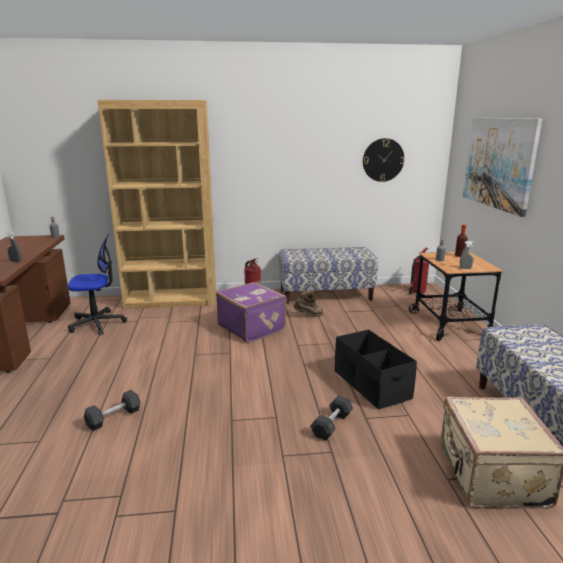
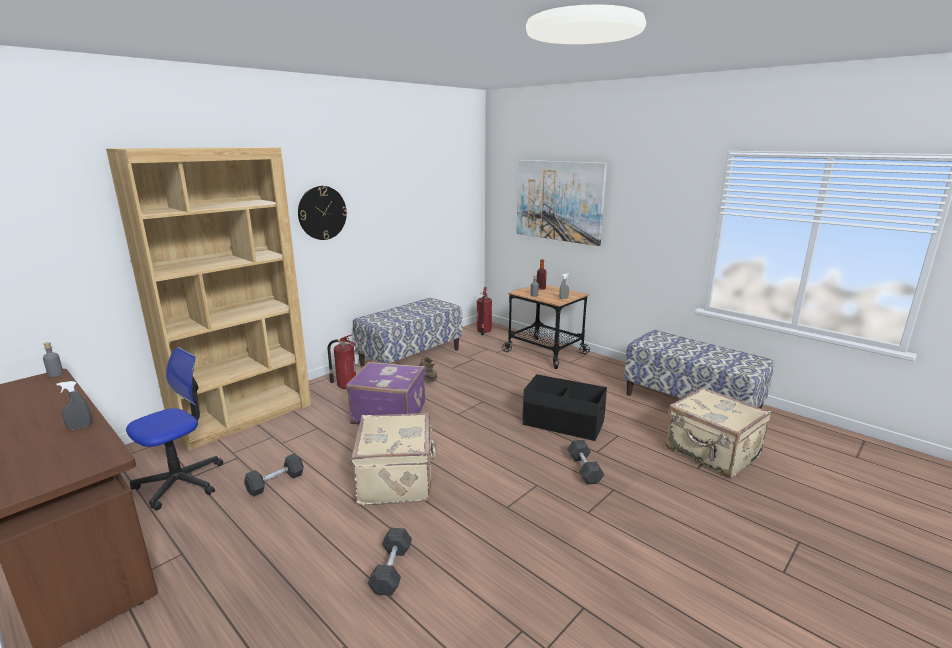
camera: 40 degrees left, 0 degrees up
(134, 342) = (275, 482): none -> grey dumbbell
(194, 369) = (397, 479): none -> beige suitcase
(383, 160) = (437, 205): wall clock -> wall clock (322, 213)

